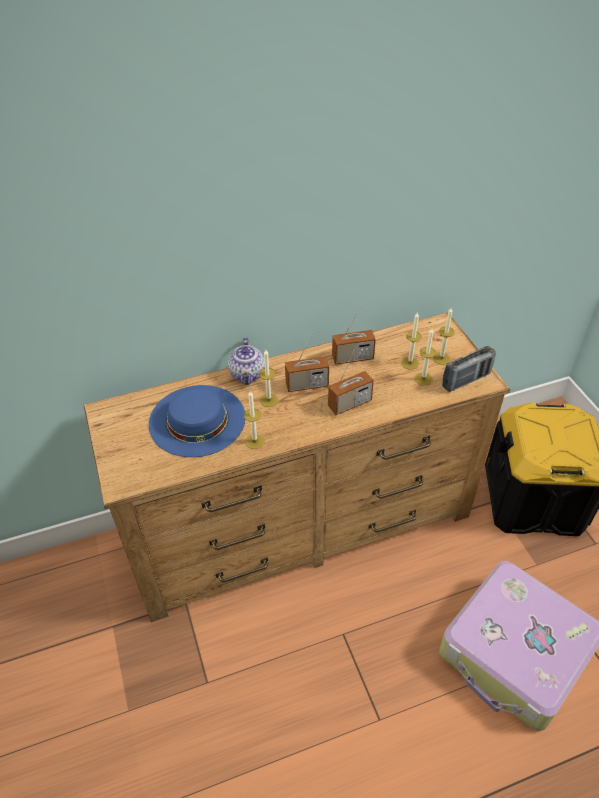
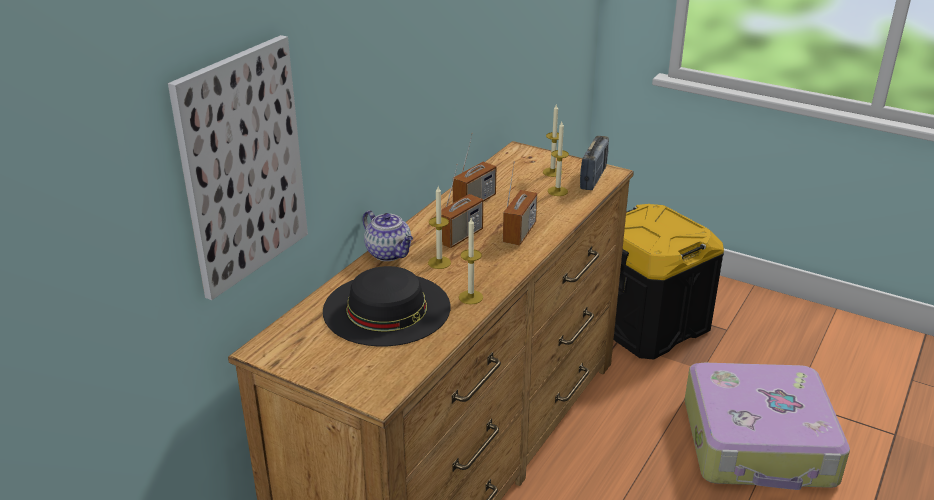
camera: 40 degrees left, 15 degrees down
(101, 290) = (242, 166): none -> picture
(197, 420) = (387, 308): blue hat -> black hat
(410, 363) = (530, 185): candle -> none

